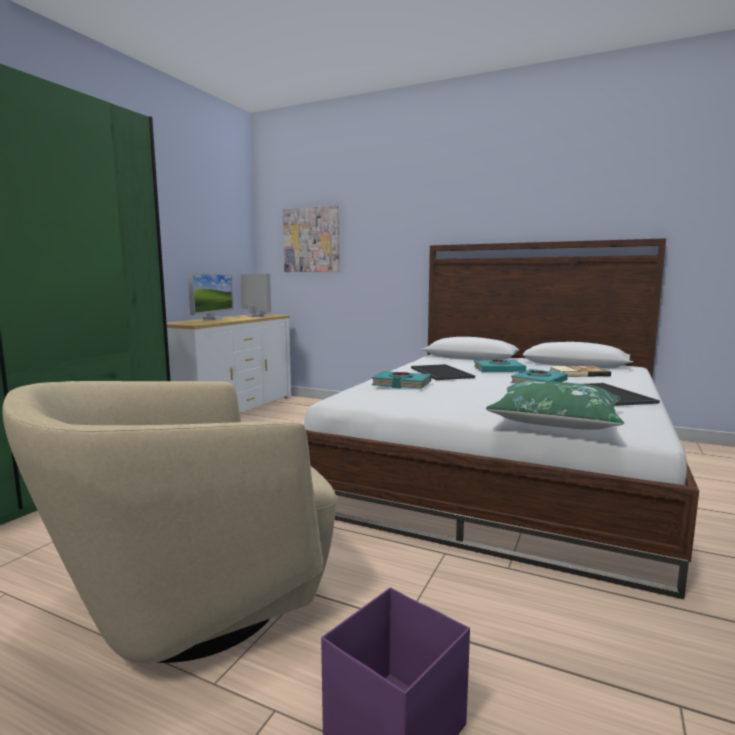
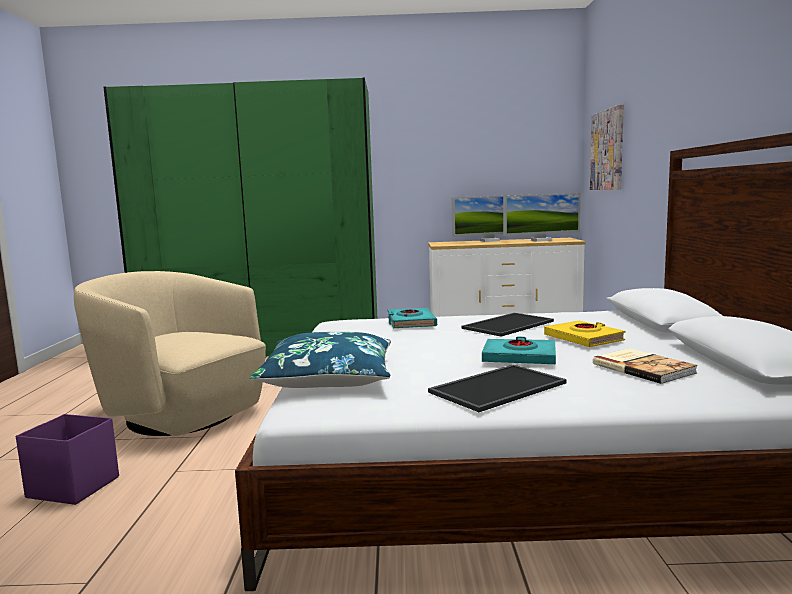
camera: 65 degrees right, 0 degrees up
(255, 316) = (541, 240): monitor -> monitor turned 45 degrees clockwise
(498, 370) = (584, 339): turquoise book -> yellow book
(555, 421) = (328, 377): green pillow -> blue pillow

